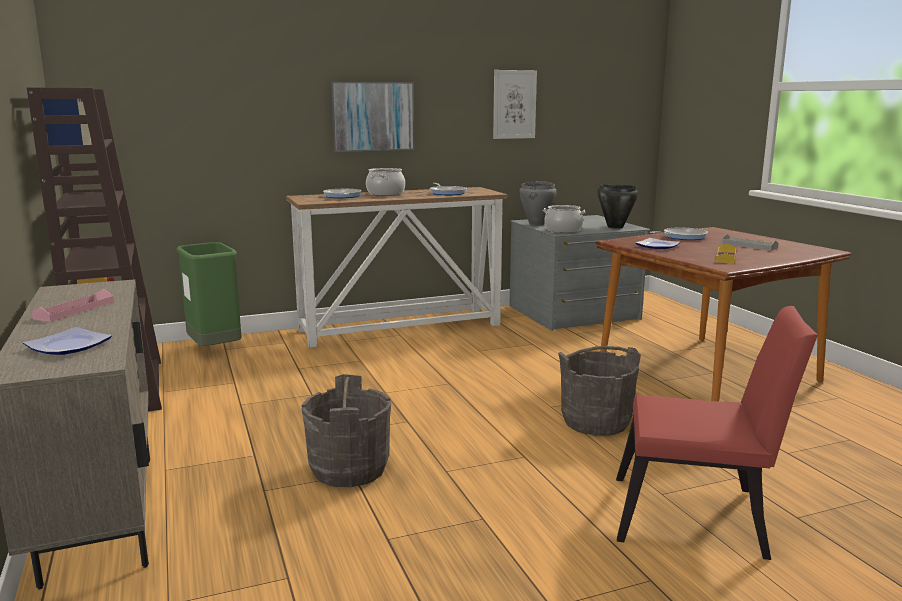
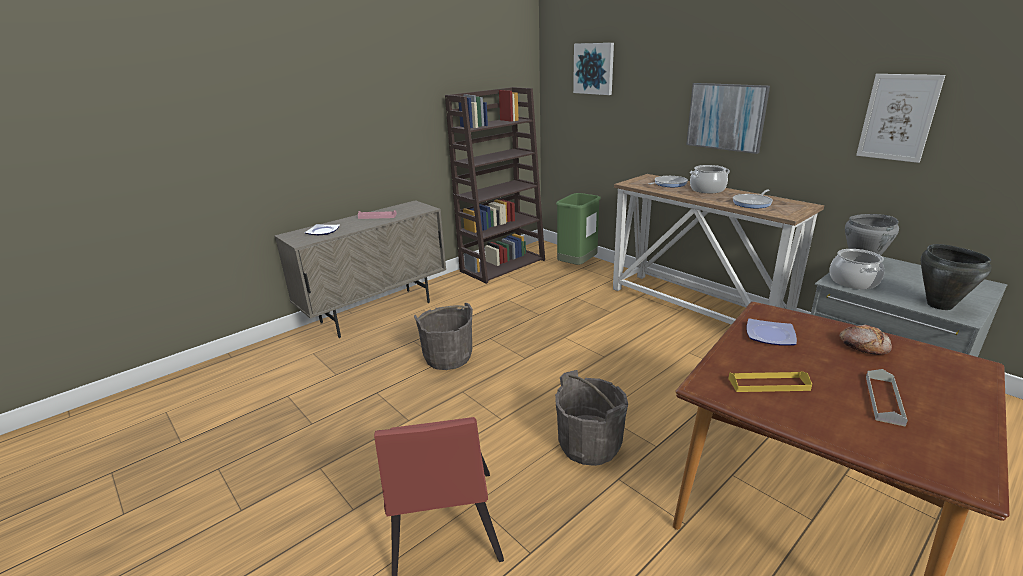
camera: 70 degrees right, 10 degrees up
(170, 66) = (594, 68): none -> picture
(682, 237) = (863, 346): frying pan -> bread

